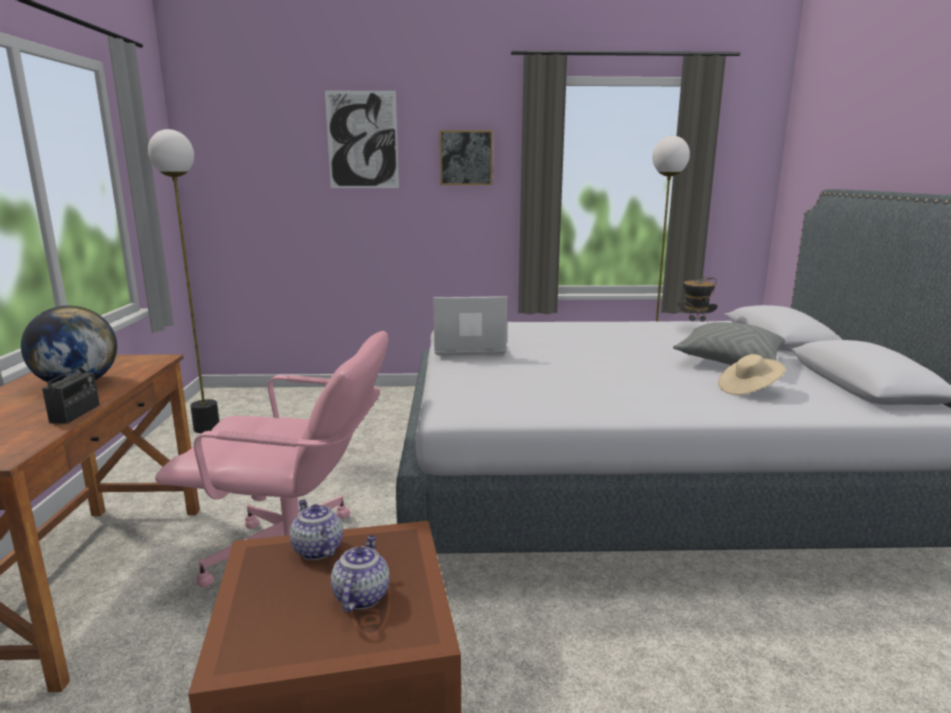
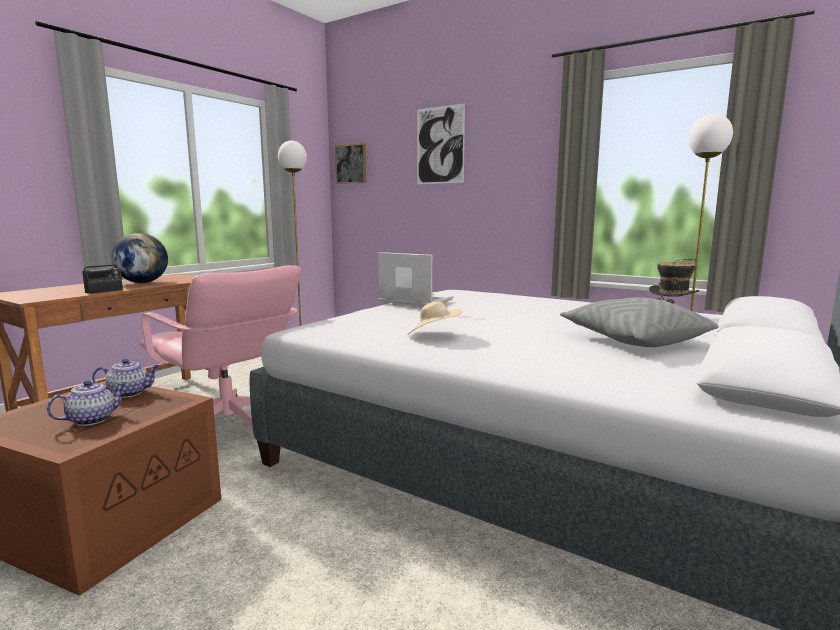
camera: 35 degrees right, 5 degrees down
(316, 549) = (130, 393): teapot -> teapot turned 75 degrees clockwise
(466, 158) = (517, 154): picture -> picture (351, 164)
(748, 390) = (585, 360): beige hat -> beige hat (434, 336)

